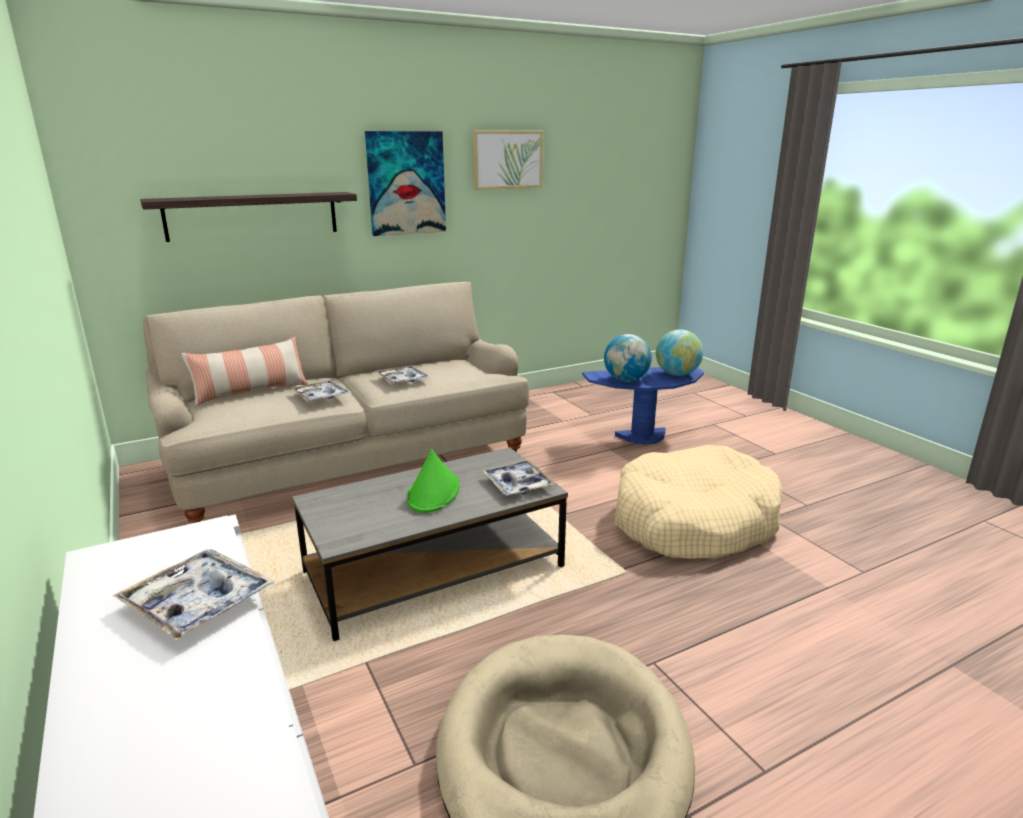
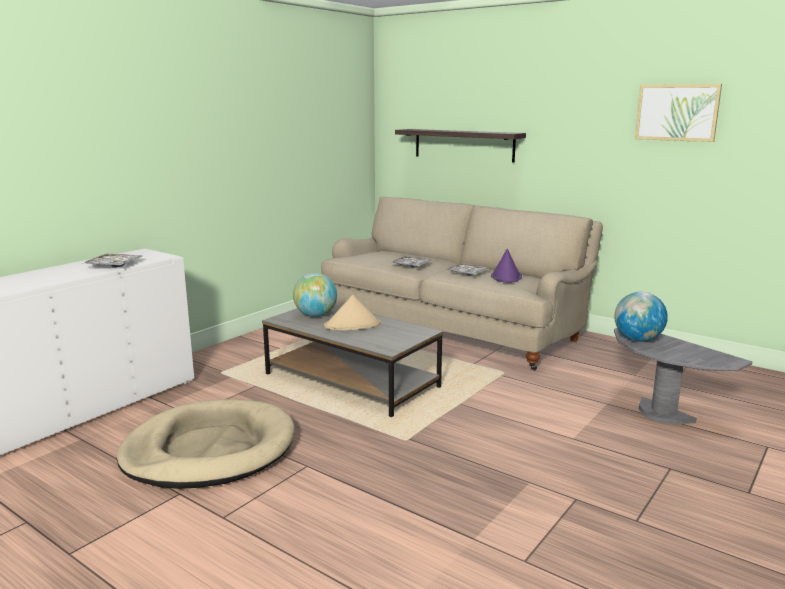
camera: 65 degrees right, 5 degrees down
(250, 392) = (398, 254): pillow -> none
(406, 183) = (573, 129): picture -> none
(433, 492) = (352, 325): green hat -> beige hat
(440, 369) = (506, 276): none -> purple hat
(518, 484) = (387, 342): tray -> none
(643, 437) = (662, 414): blue side table -> grey side table
(677, 374) = (699, 357): globe -> globe (315, 315)
(693, 522) = (517, 459): beige dog bed -> none

